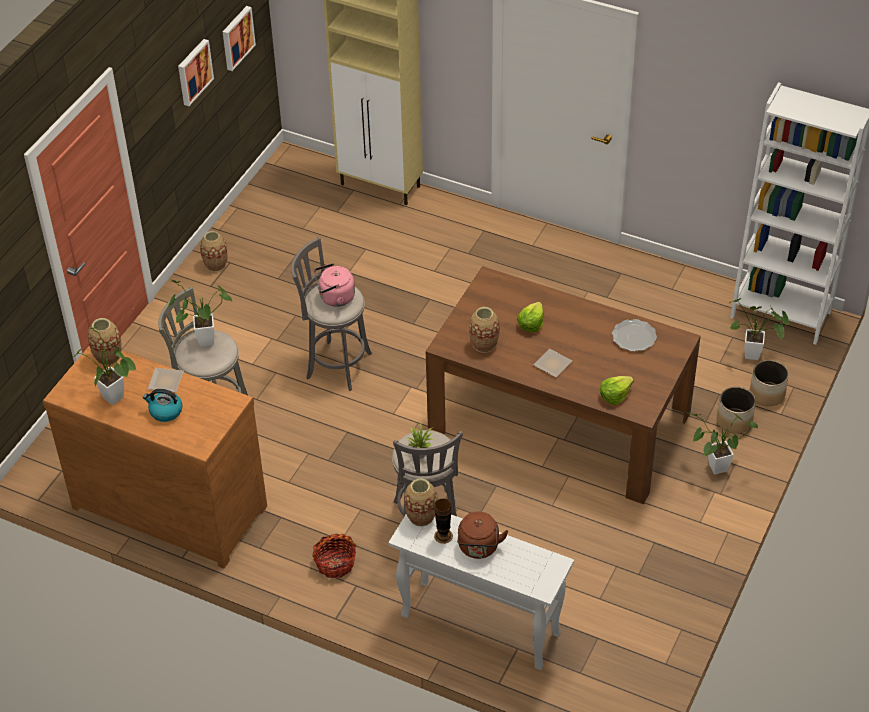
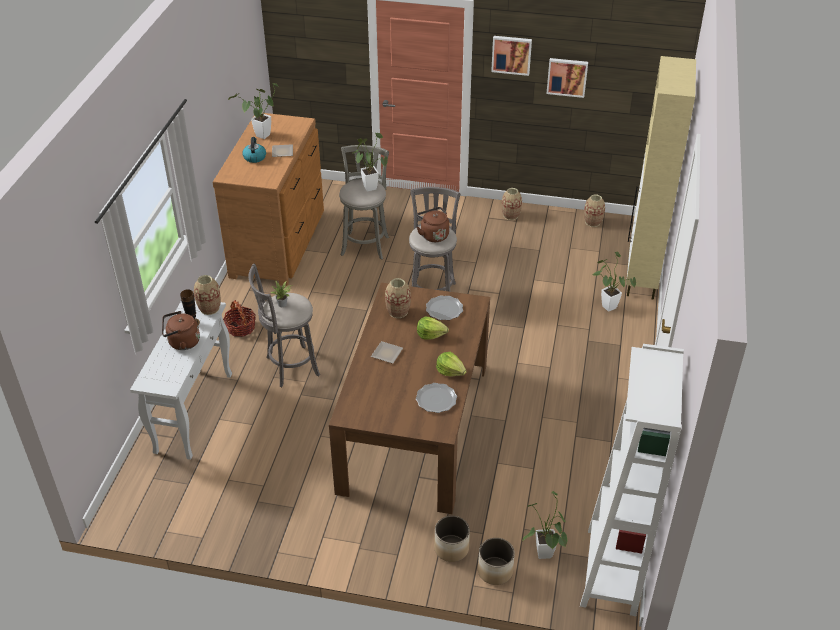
camera: 75 degrees right, 5 degrees down
(108, 357) = (300, 126): vase -> vase (592, 222)
(236, 37) = (631, 93): picture -> picture (511, 54)
(335, 298) = (433, 235): pink kettle -> brown kettle
(492, 306) = (444, 309): none -> plate
(615, 395) = (361, 396): lettuce -> lettuce (450, 371)
(713, 469) = (387, 539): potted plant -> potted plant (607, 305)

